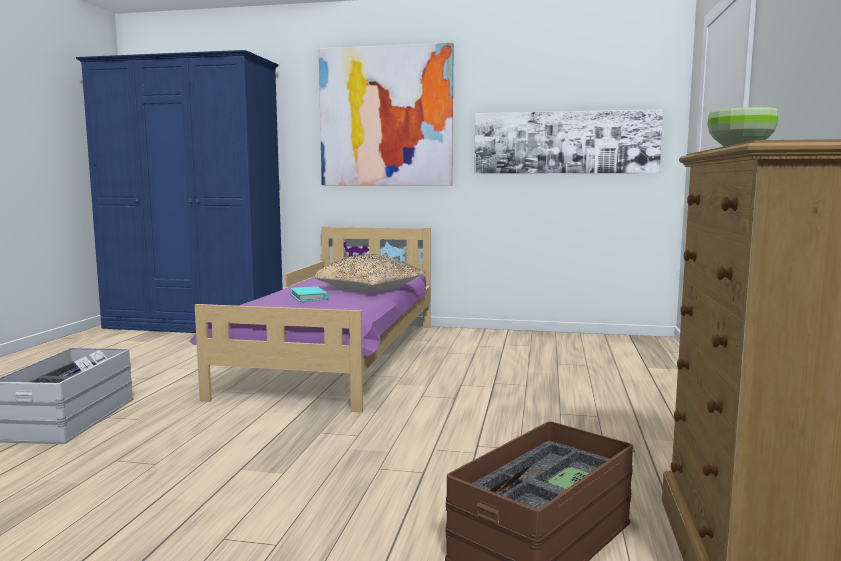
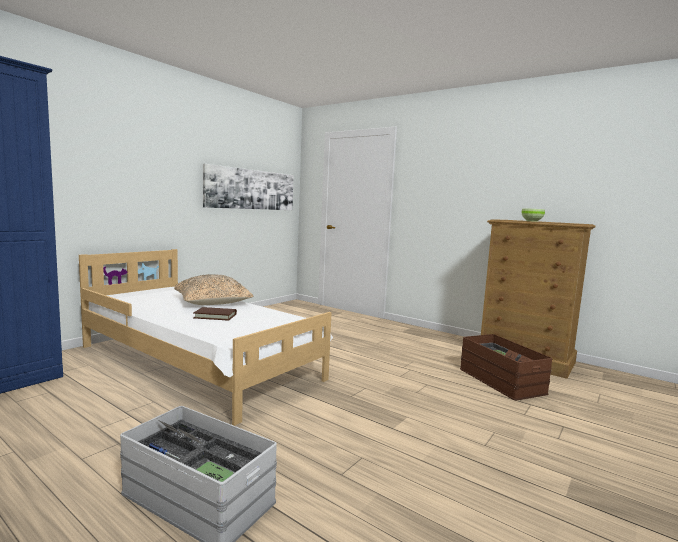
camera: 65 degrees left, 0 degrees up
(309, 297) = (215, 316): turquoise book -> brown book
(339, 357) = (199, 362): purple bed -> white bed
(386, 117) = (136, 156): picture -> none

